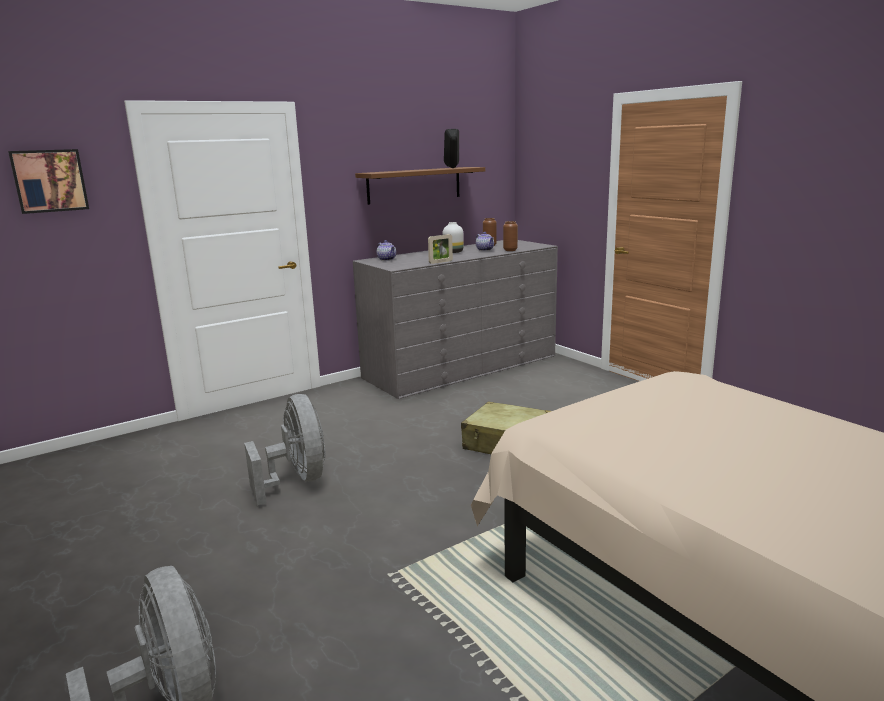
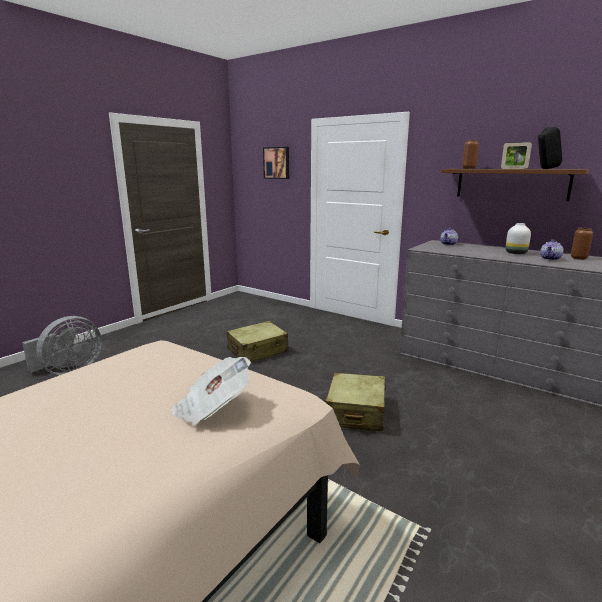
camera: 70 degrees right, 0 degrees up
(297, 480) = (258, 350): grey fan -> beige suitcase
(440, 262) = (463, 254): picture frame -> picture frame (514, 168)
(510, 250) = (569, 265): brown vase -> brown vase (469, 168)
(707, 400) = (212, 408): none -> newspaper

